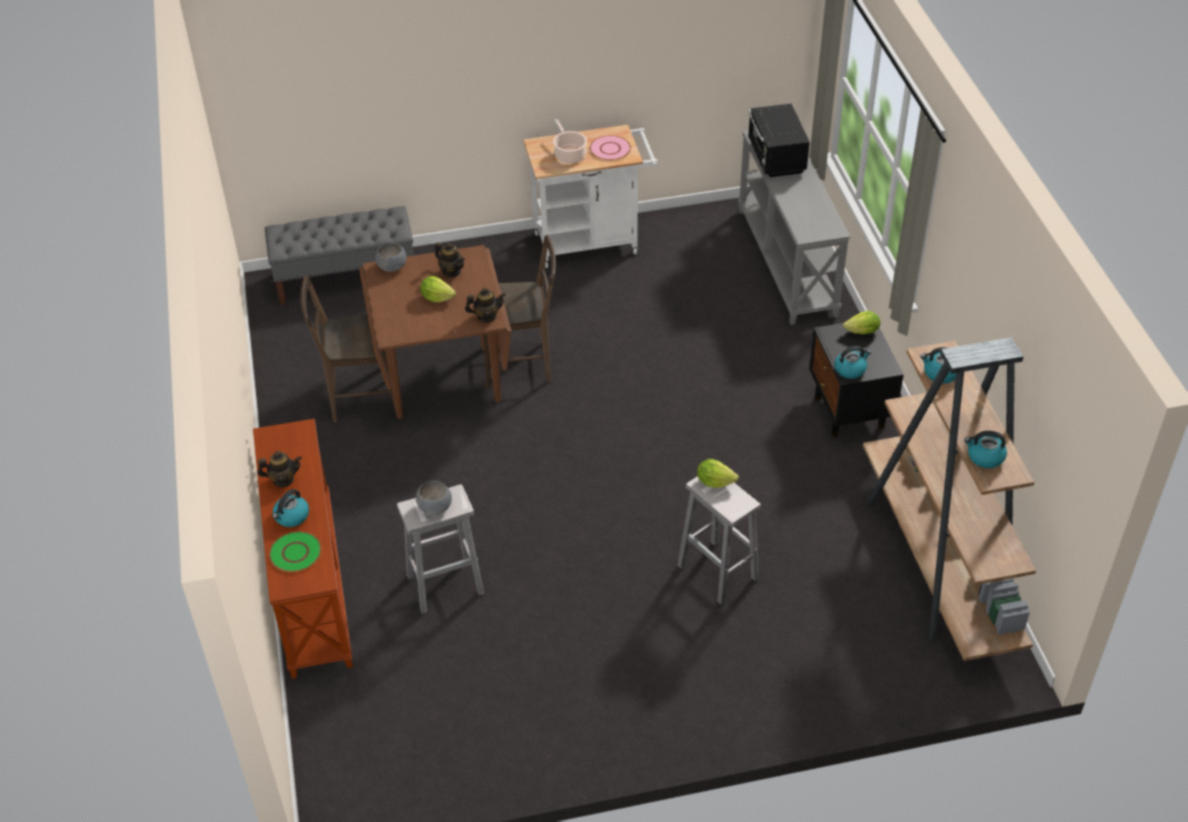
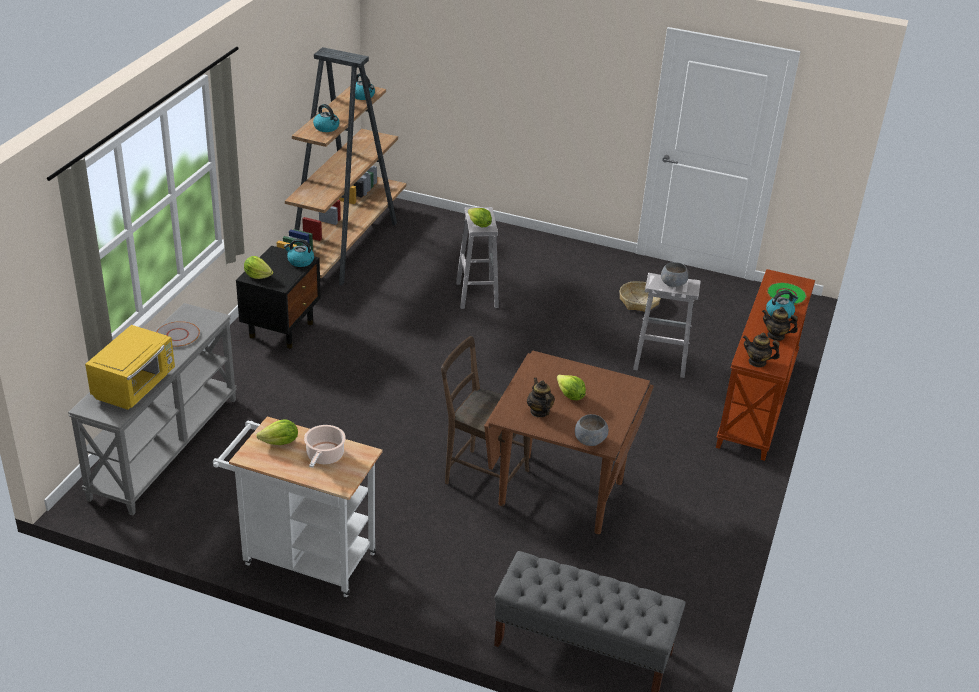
camera: 150 degrees left, 10 degrees down
(360, 398) = (644, 513): brown chair -> none
(486, 316) = (541, 363): teapot -> teapot (757, 362)
(529, 673) = (639, 302): none -> basket
(609, 149) = (280, 443): pink plate -> lettuce
(776, 158) = (135, 386): black microwave -> yellow microwave
(809, 207) = (178, 335): none -> grey plate

